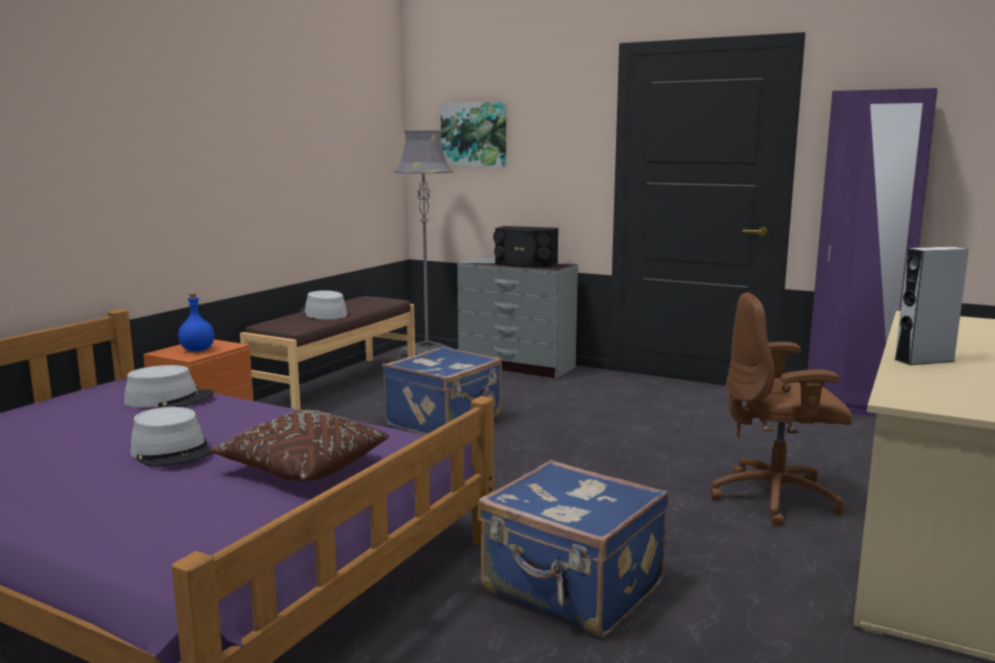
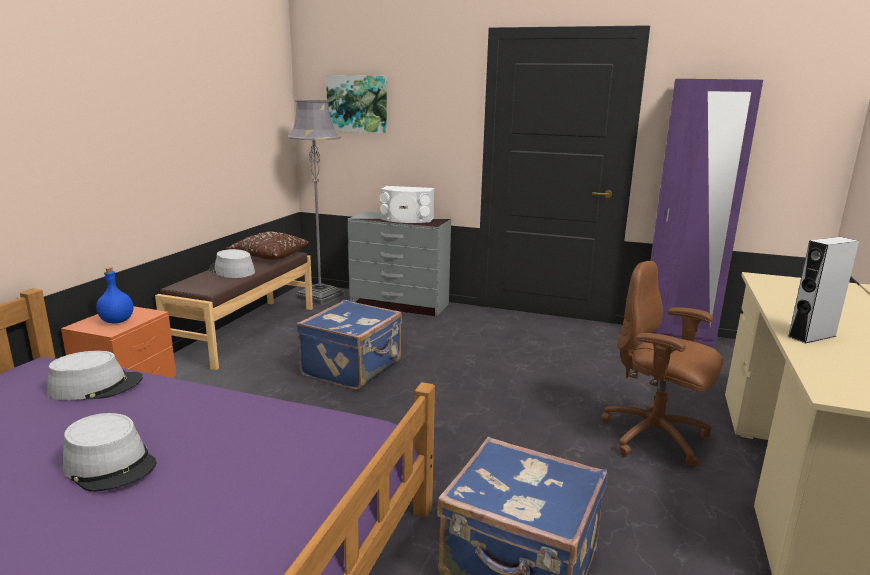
camera: 10 degrees left, 5 degrees up
(302, 467) = (256, 477): brown pillow -> brown pillow (269, 256)
(525, 264) = (407, 219): black speaker -> white speaker
(777, 499) = (656, 437): brown office chair -> brown office chair turned 45 degrees clockwise

